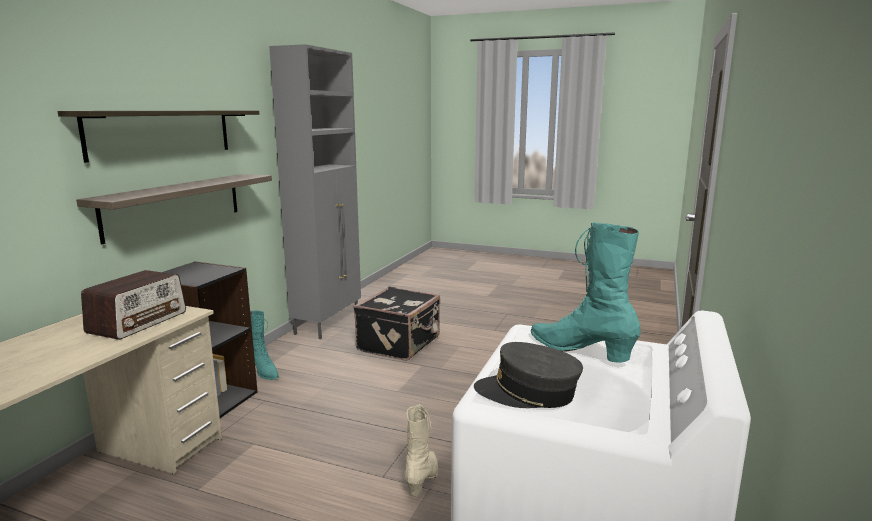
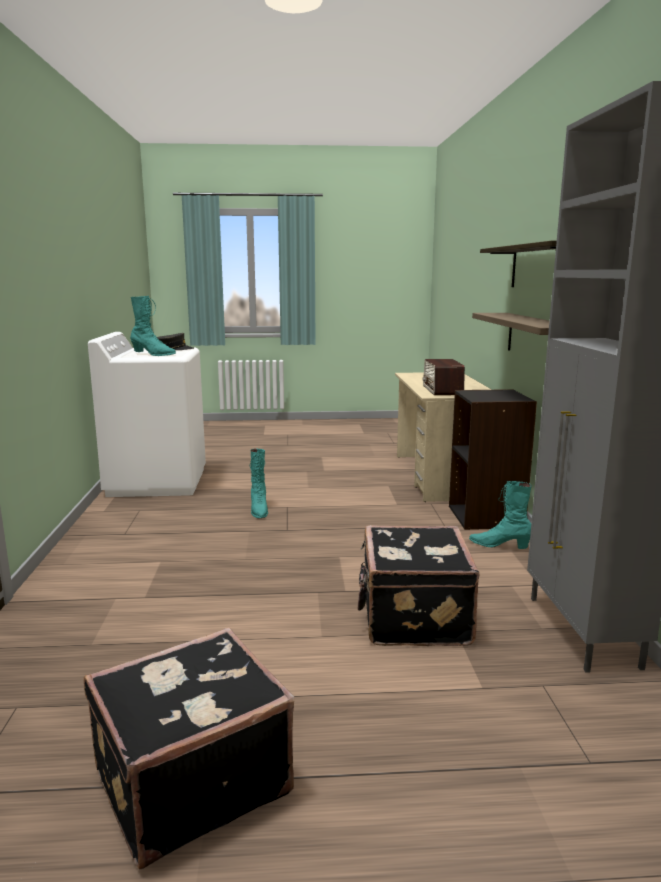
camera: 155 degrees right, 0 degrees up
(423, 479) = (259, 510): beige boot -> turquoise boot
(541, 319) = (189, 780): none -> black suitcase

